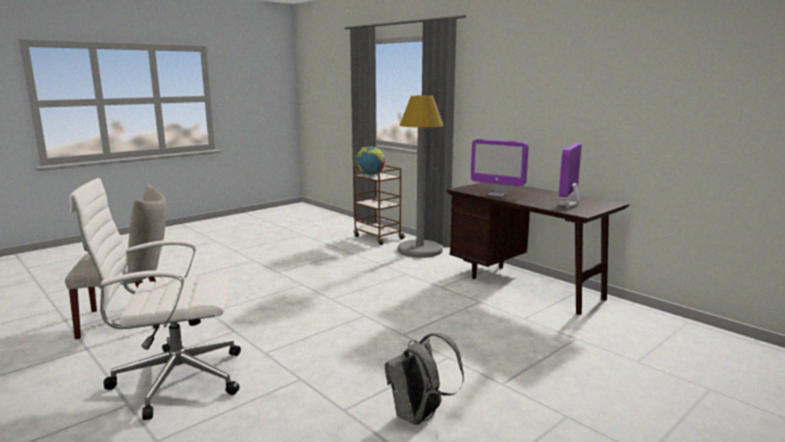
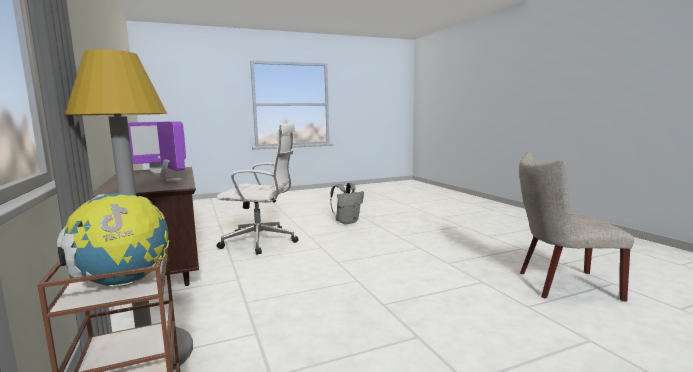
camera: 160 degrees left, 5 degrees down
(174, 379) = (472, 242): white office chair -> white office chair (262, 241)

